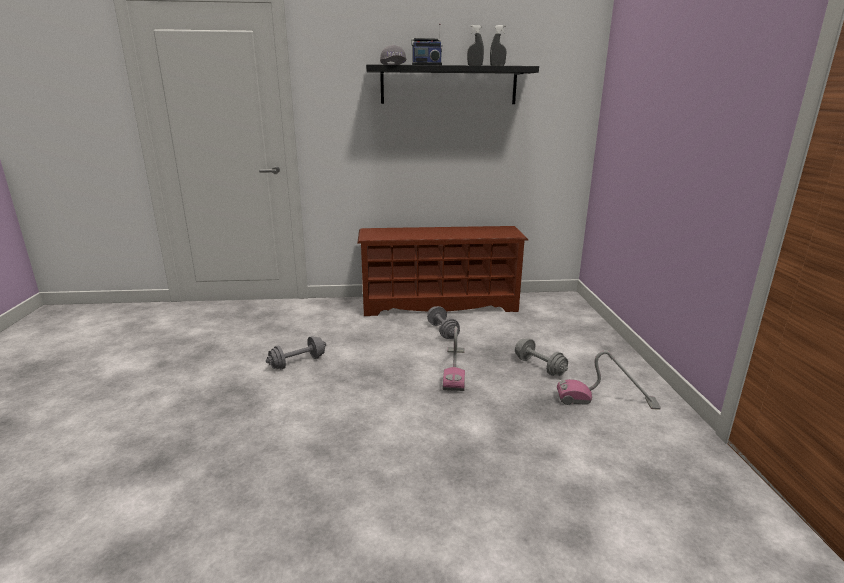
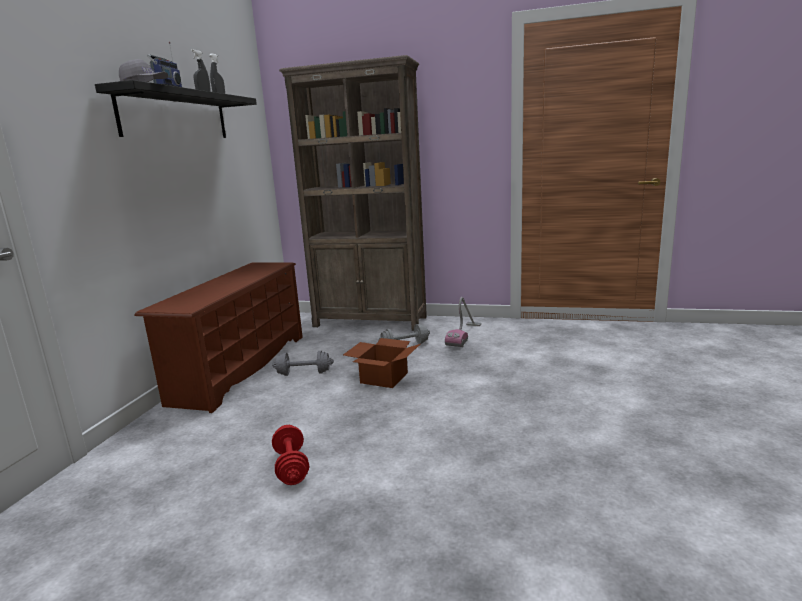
camera: 70 degrees left, 5 degrees down
(298, 362) = (291, 467): grey dumbbell -> red dumbbell
(454, 369) = (383, 377): vacuum cleaner -> cardboard box
(590, 334) = (371, 321): none -> brown bookcase

